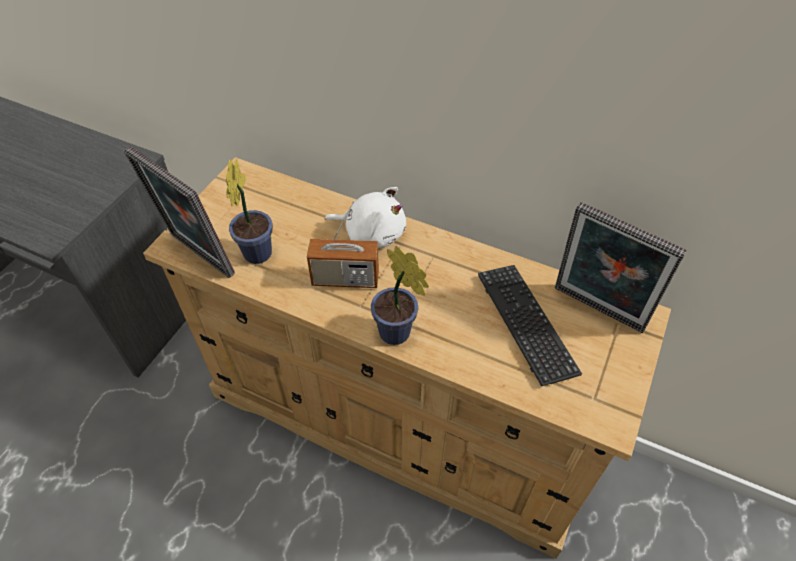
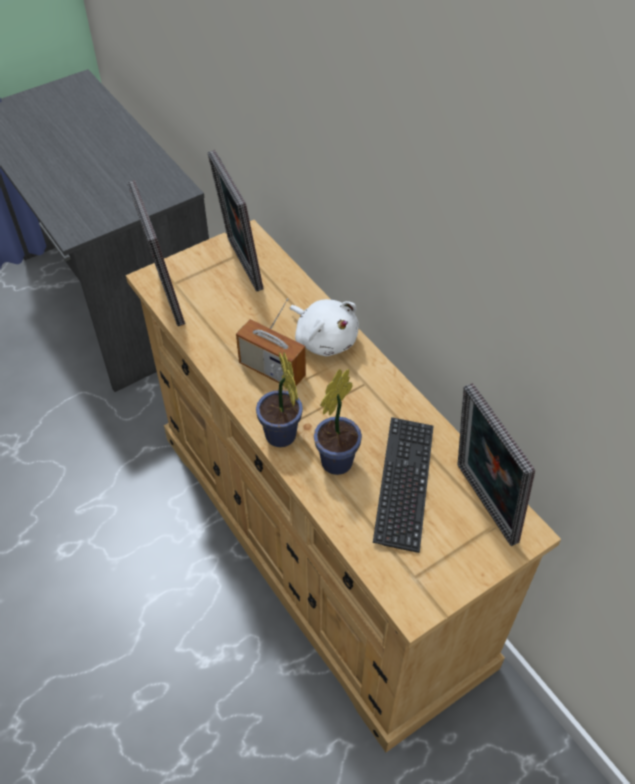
camera: 30 degrees right, 0 degrees up
(250, 200) = (240, 265): none -> picture frame
(258, 250) = (217, 313): potted plant -> potted plant (339, 459)

